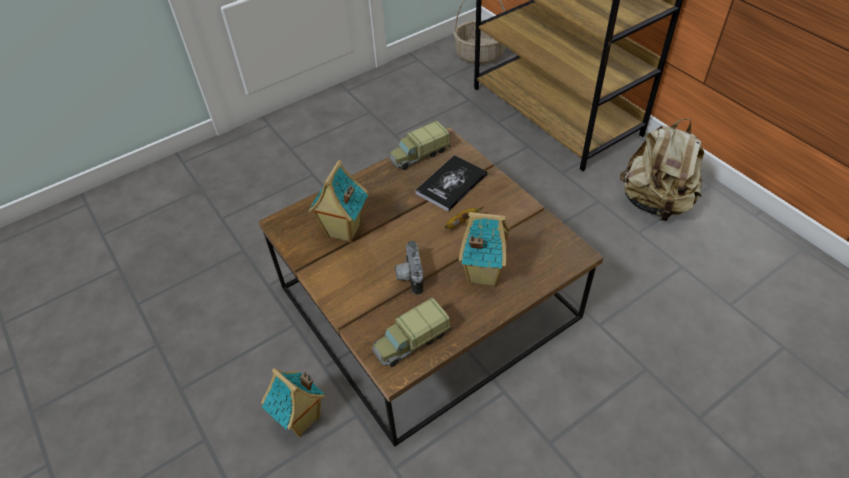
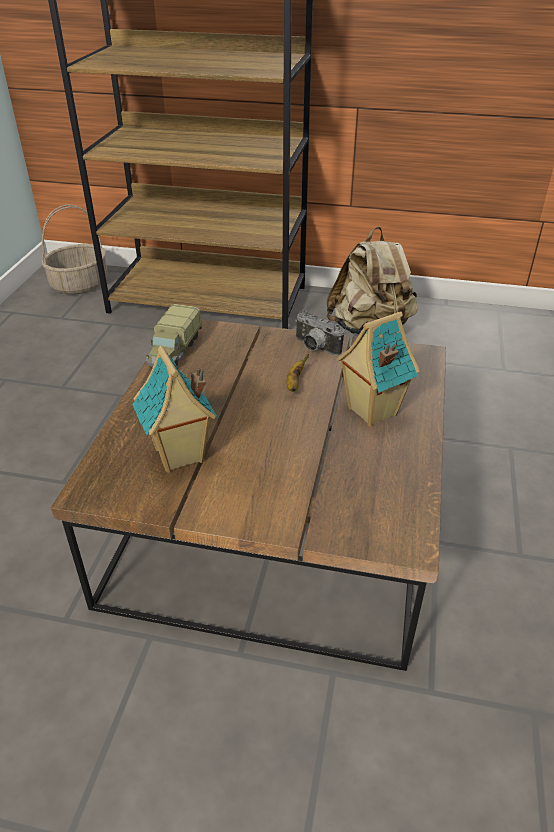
camera: 45 degrees left, 10 degrees down
(301, 420) = (279, 731): toy house -> none
(408, 276) = (307, 455): camera -> camera (314, 348)
(411, 341) = (389, 508): toy truck -> none
(451, 184) = (241, 358): book -> none

